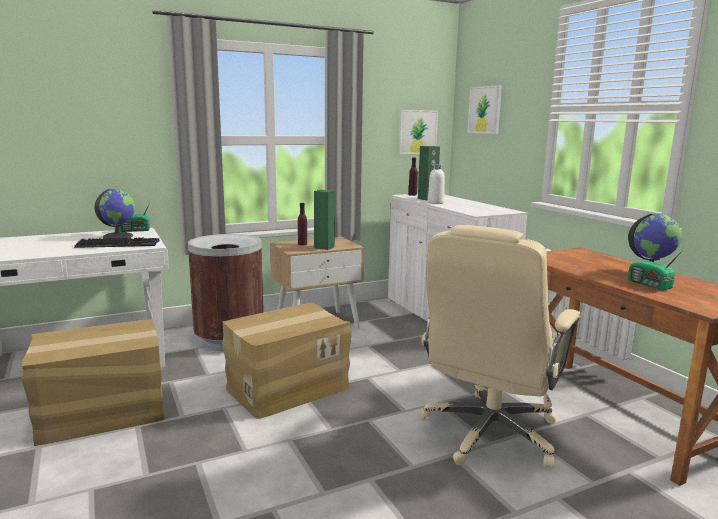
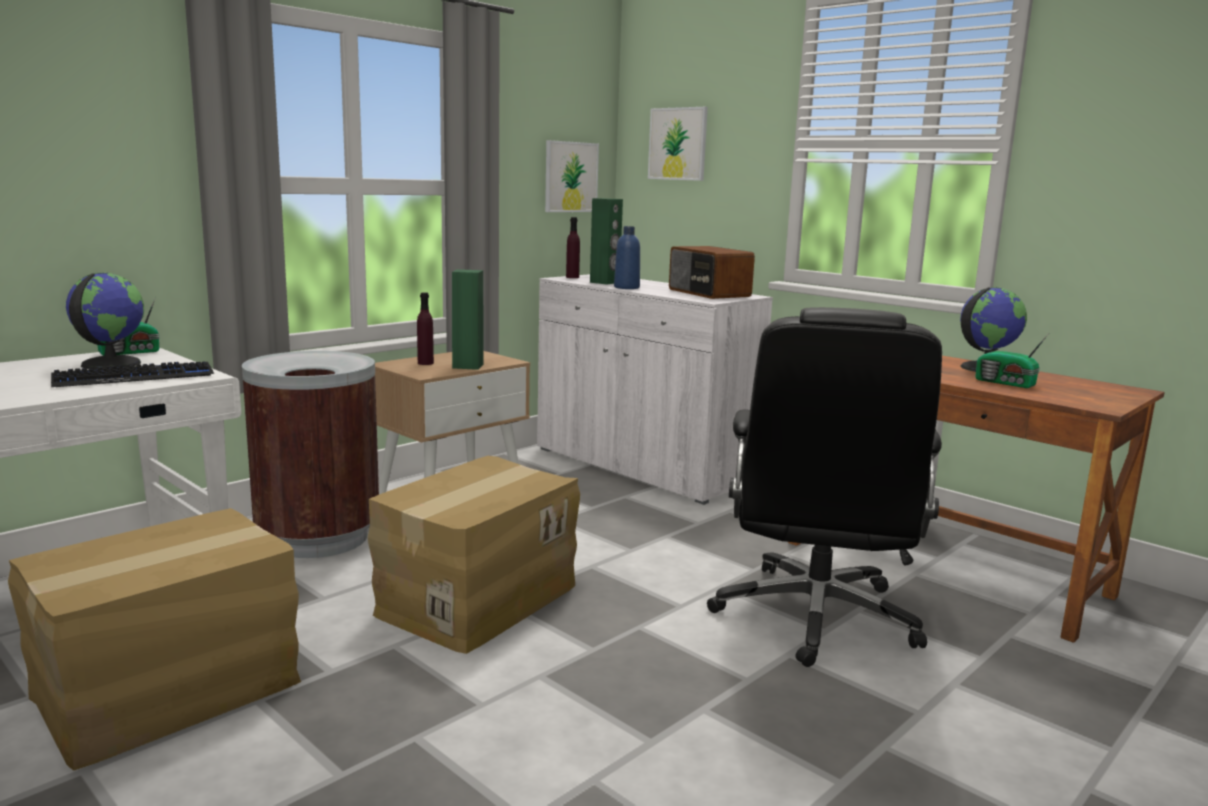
camera: 20 degrees left, 0 degrees up
(435, 203) = (626, 287): white bottle -> blue bottle
(484, 208) = (708, 293): none -> radio
(489, 433) = (815, 617): beige office chair -> black office chair

